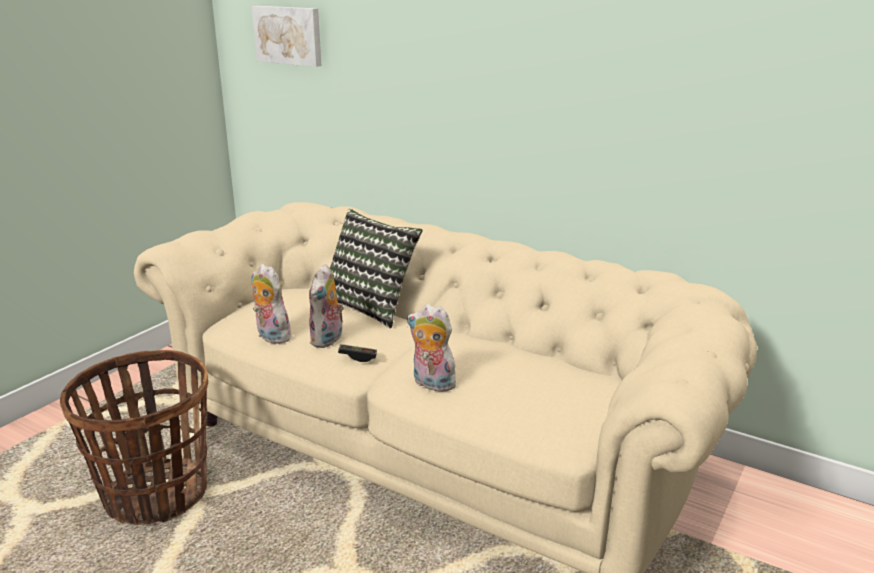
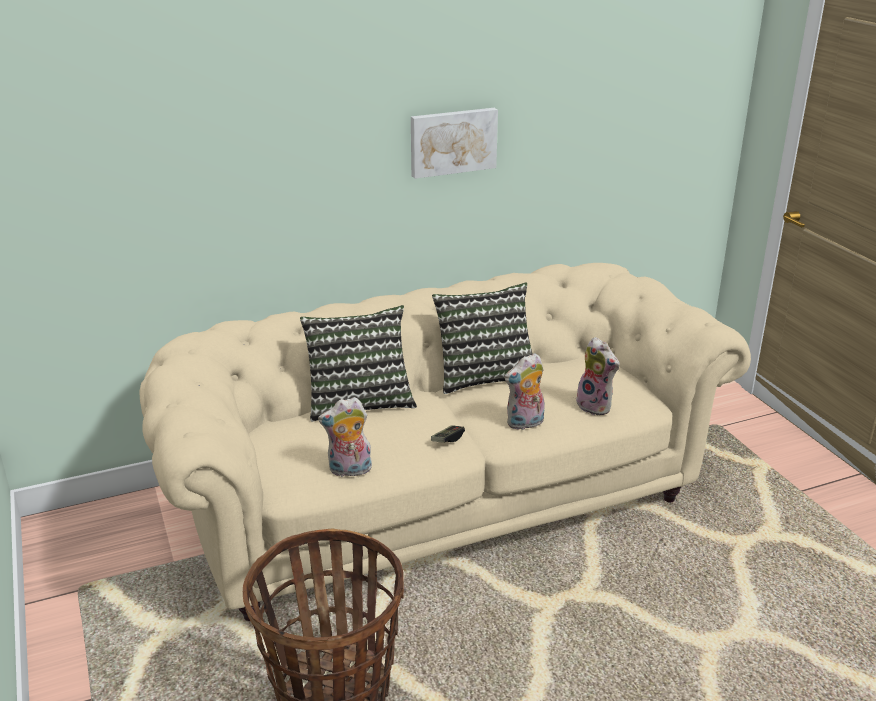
camera: 55 degrees left, 5 degrees up
(289, 35) = (79, 145): picture -> picture (452, 141)
(328, 340) = (400, 443): plush toy -> plush toy (596, 406)
(486, 338) = (484, 375): none -> pillow

